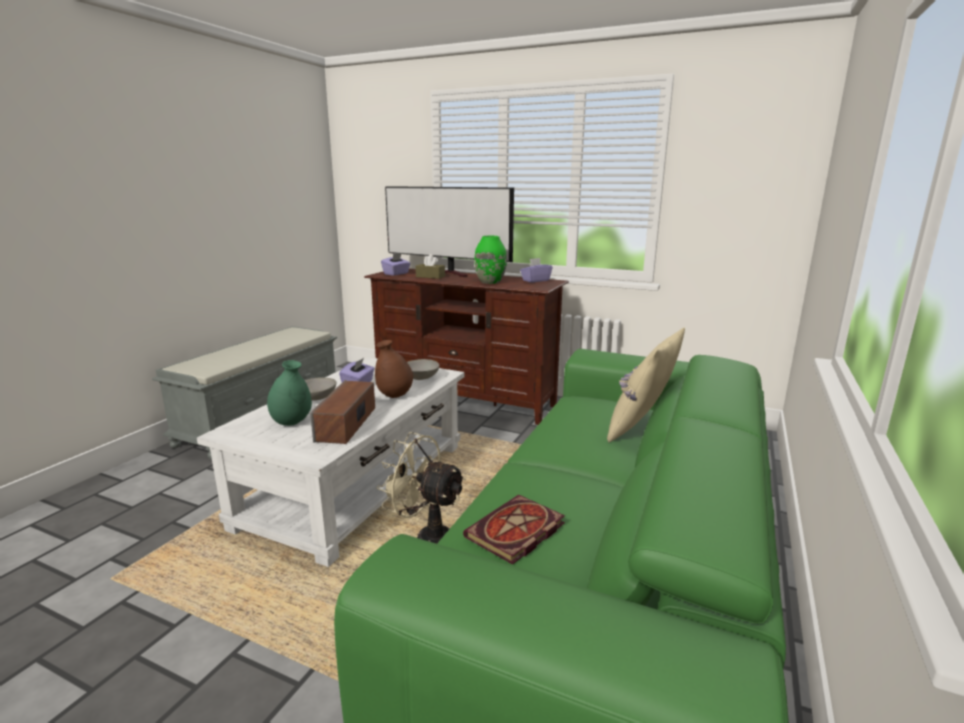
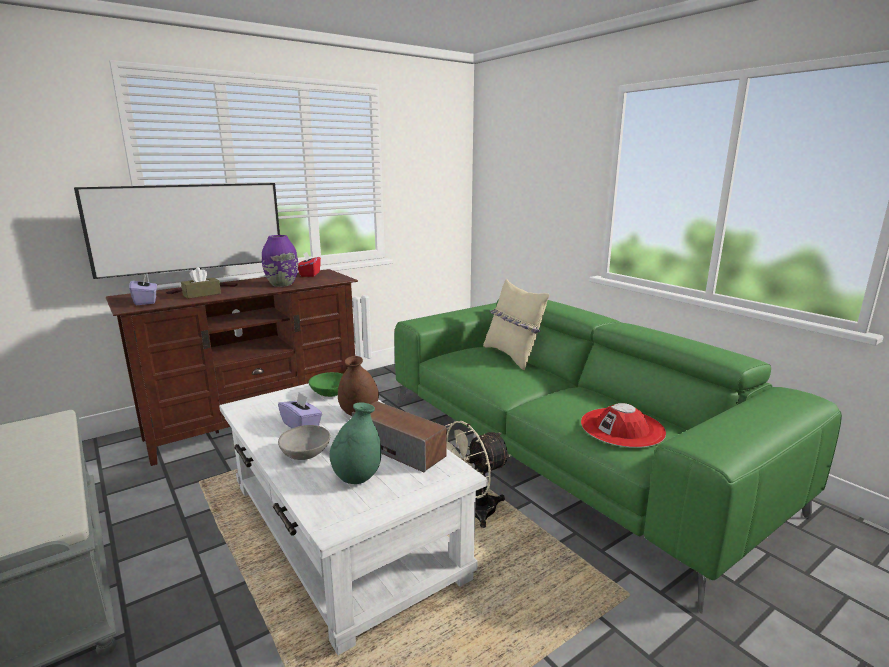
camera: 60 degrees left, 0 degrees up
(421, 378) = (331, 393): grey bowl -> green bowl
(489, 282) = (282, 284): green vase -> purple vase
(515, 532) = (622, 427): book -> red hat
(535, 280) = (309, 274): purple tissue box -> red tissue box

